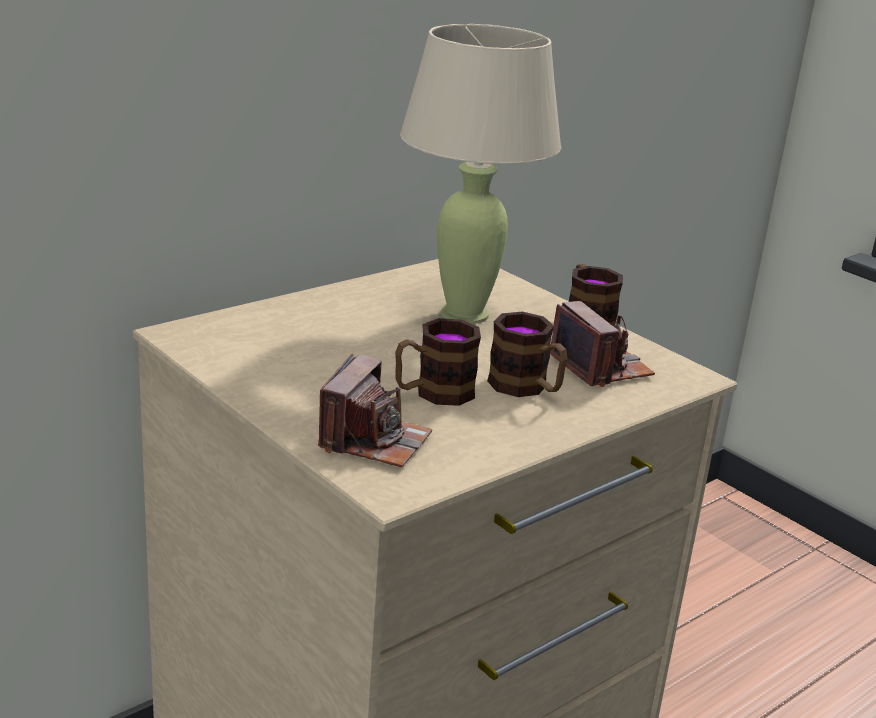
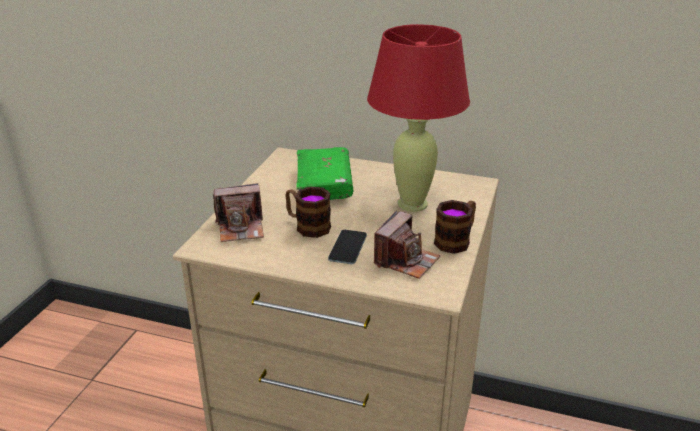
camera: 60 degrees right, 5 degrees up
(326, 342) = (324, 185): none -> green book
(465, 314) = (412, 204): beige table lamp -> red table lamp
(526, 388) = (348, 247): mug -> phone

